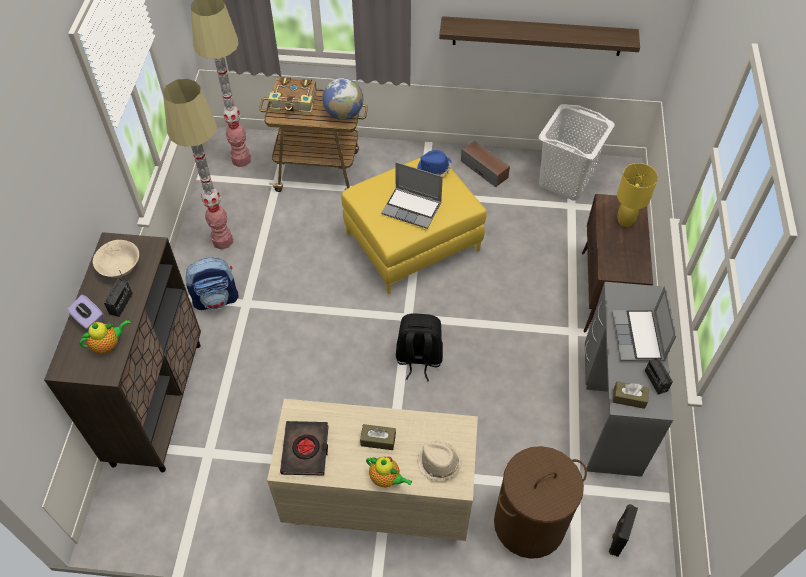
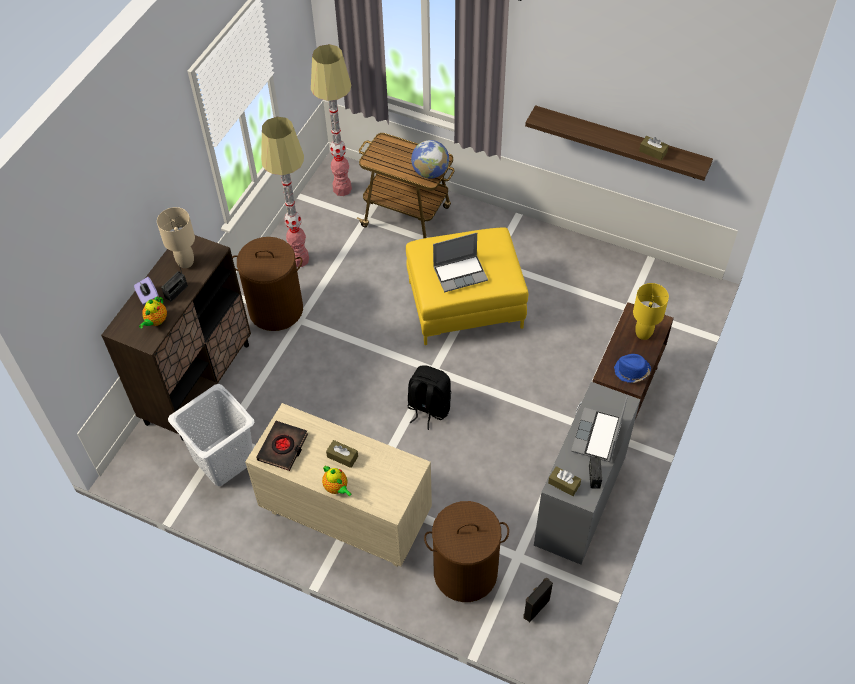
camera: 20 degrees right, 0 degrees up
(108, 345) = (156, 321): teapot -> teapot turned 120 degrees clockwise
(121, 267) = (186, 262): beige bowl -> beige table lamp
(216, 299) = (276, 309): backpack -> brown laundry basket
(294, 101) = (391, 150): book -> none
(412, 208) = (460, 273): laptop -> laptop turned 60 degrees counterclockwise
(434, 169) = (495, 242): blue hat -> blue hat (631, 371)
(438, 463) = (383, 488): beige hat -> none
(484, 169) = (560, 253): speaker -> none
(566, 181) = (634, 283): white laundry basket -> white laundry basket (224, 460)
(579, 35) = (653, 152): none -> brown tissue box

